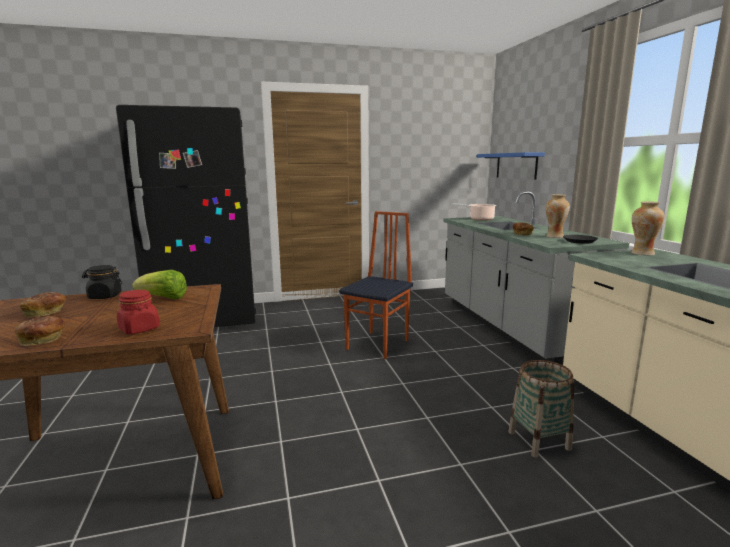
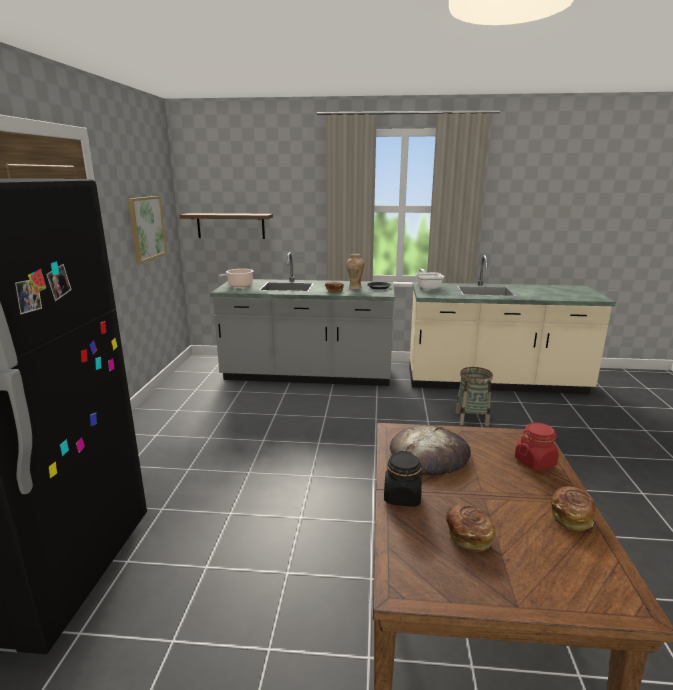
camera: 70 degrees left, 5 degrees up
(163, 298) = (429, 454): lettuce -> bread
(379, 344) = (288, 439): chair -> none
(431, 161) = (146, 228): none -> picture
(516, 165) = (230, 226): blue shelf -> brown shelf
(642, 253) = (427, 287): vase -> frying pan

